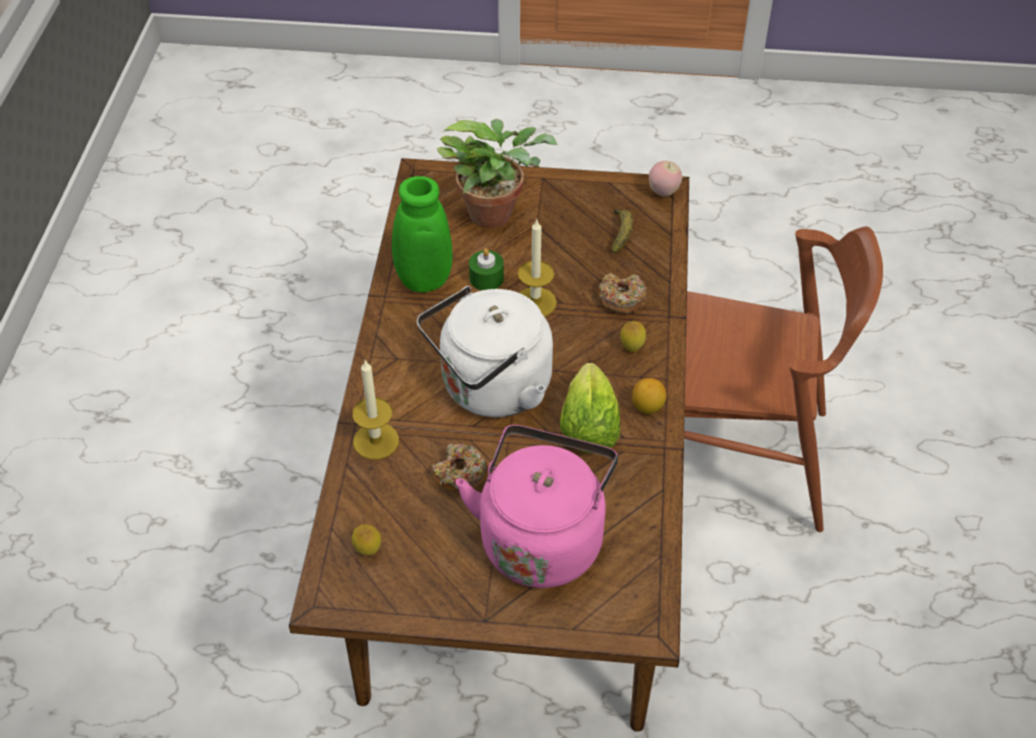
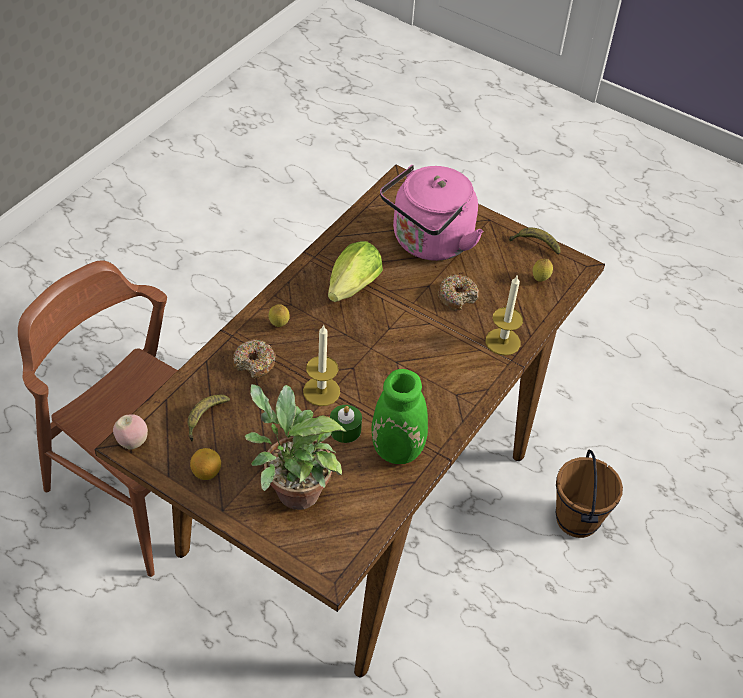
camera: 155 degrees left, 0 degrees up
(261, 648) = (578, 520): none -> brown bucket
(399, 607) = (535, 245): none -> banana
(490, 389) = (401, 341): white kettle -> none
(647, 407) = (303, 283): lemon -> lemon (206, 472)

